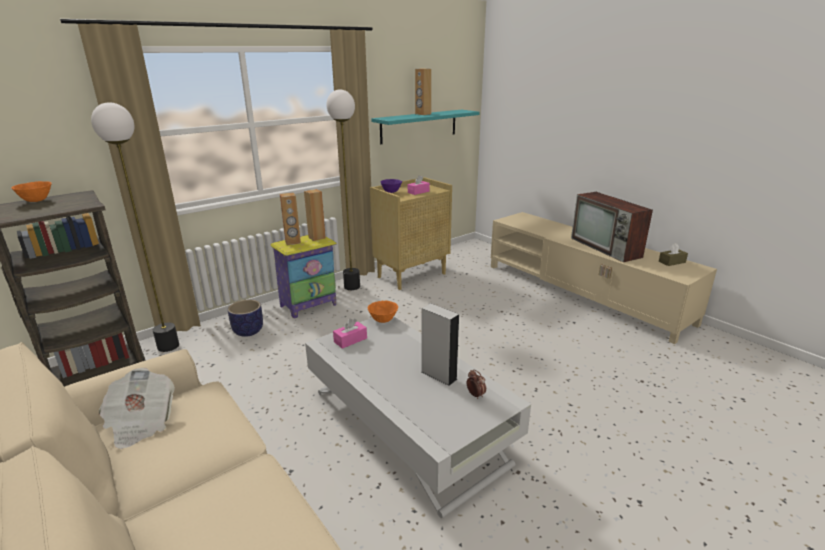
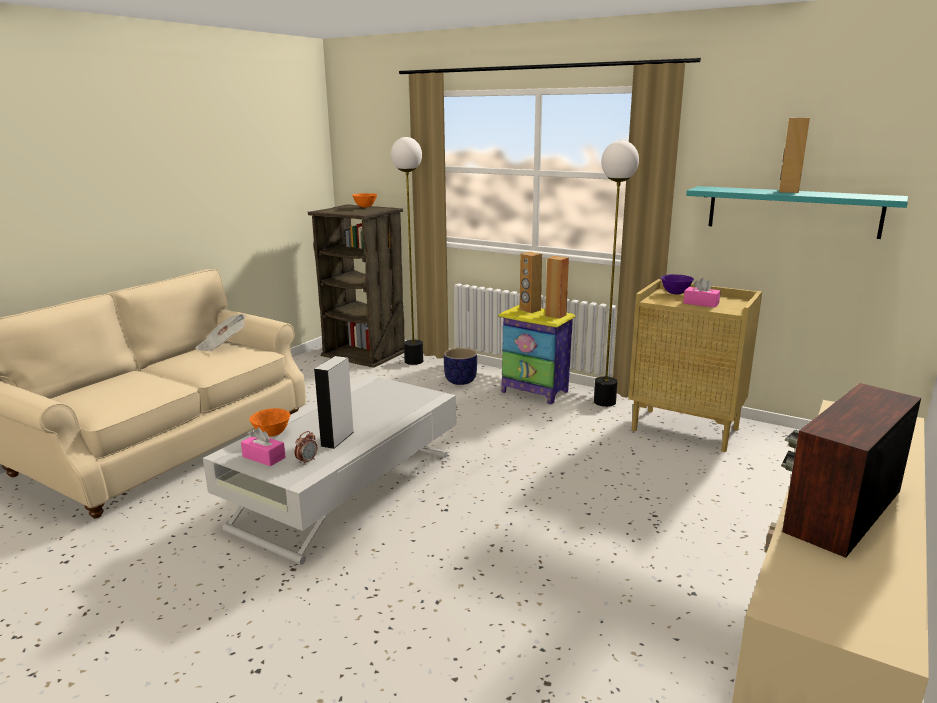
camera: 70 degrees right, 5 degrees down
(350, 340) = (385, 390): pink tissue box -> pink tissue box (264, 457)
(383, 320) = (434, 396): orange bowl -> orange bowl (272, 434)
(672, 262) = (874, 599): brown tissue box -> none

